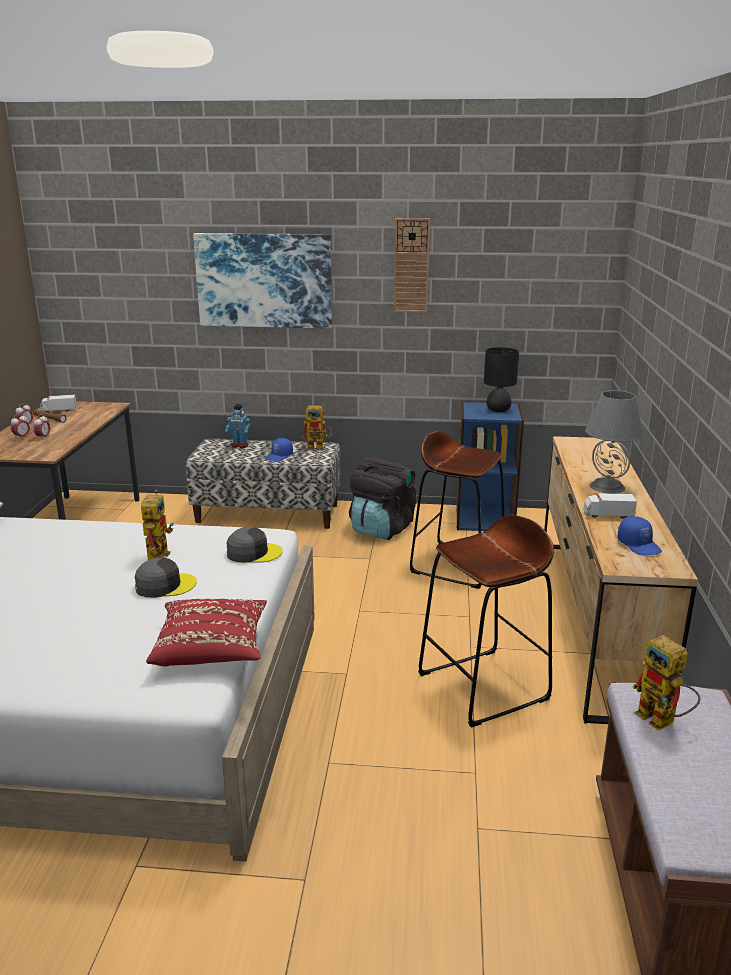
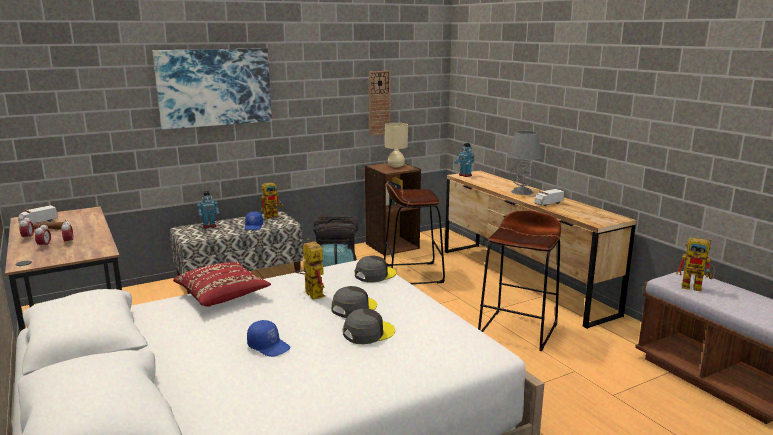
camera: 35 degrees left, 5 degrees down
(127, 619) = (368, 332): none -> grey cap
(211, 649) = (456, 329): red pillow -> red pillow (223, 296)
(411, 266) = (325, 70): wall clock -> wall clock (379, 103)
(484, 519) = (392, 246): blue bookcase -> brown bookcase
(498, 410) = (396, 166): black table lamp -> beige table lamp
(576, 442) = (465, 175): none -> toy robot
(639, 545) = (587, 212): blue cap -> blue cap (269, 346)

